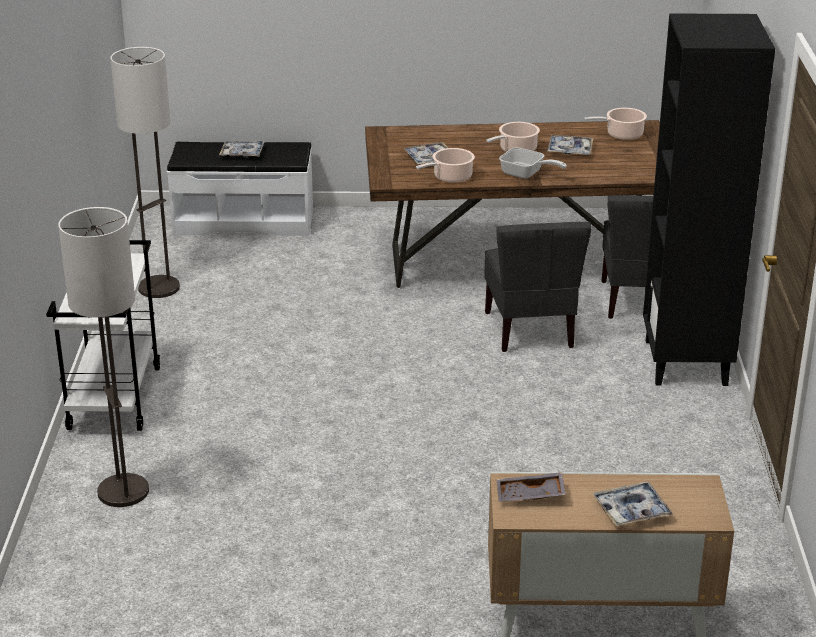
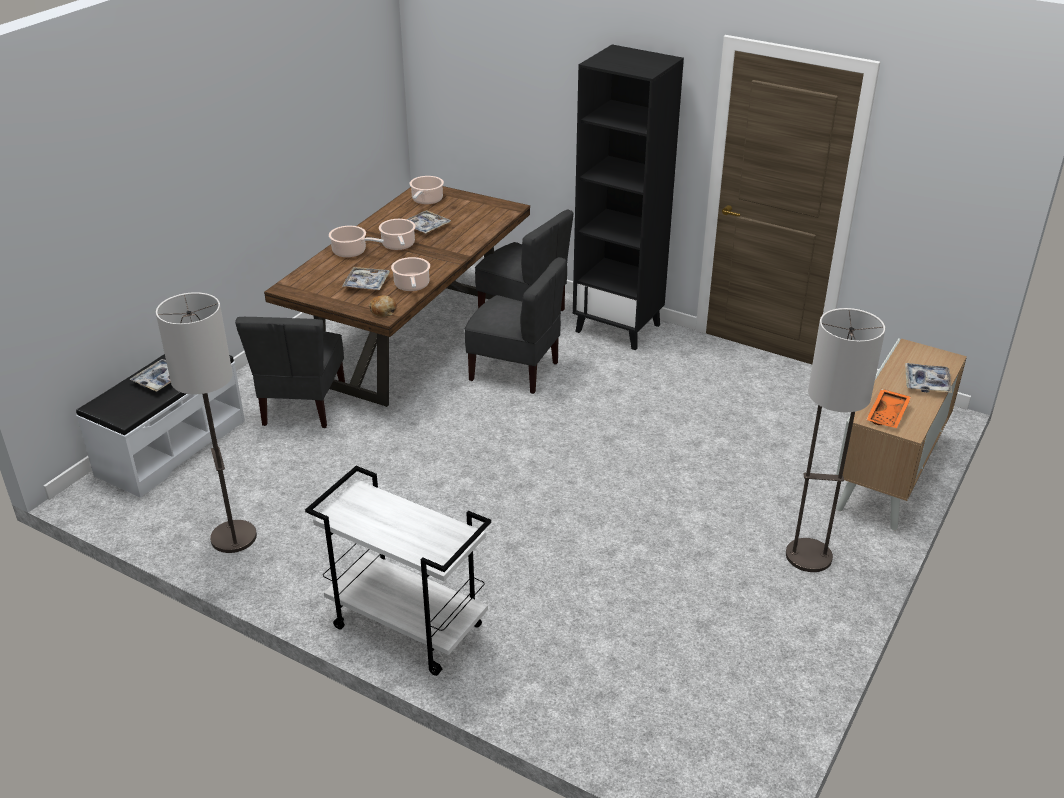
camera: 60 degrees left, 5 degrees up
(123, 491) = (569, 667): floor lamp -> floor lamp (808, 556)
(355, 251) = (302, 406): none -> grey chair
(392, 179) = (383, 311): none -> bread
(476, 136) = (351, 252): none -> cooking pot
(526, 174) = (445, 255): frying pan -> none
(530, 496) = (888, 415): grey tray -> orange tray

